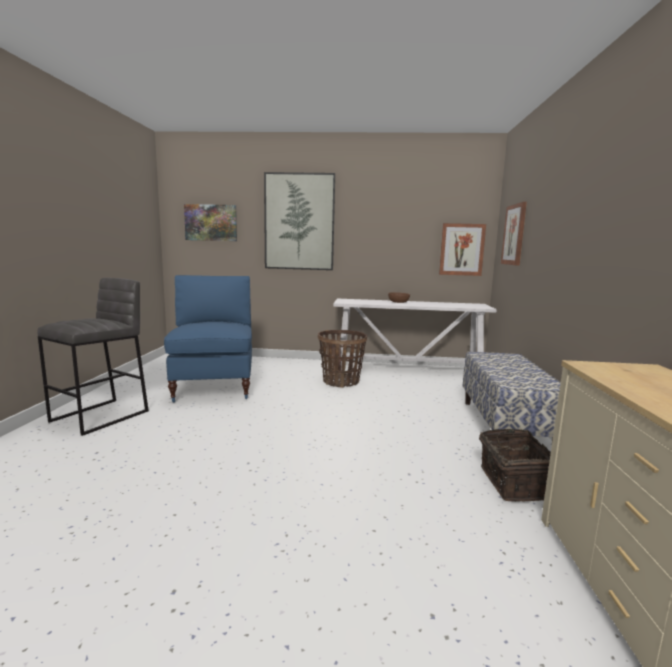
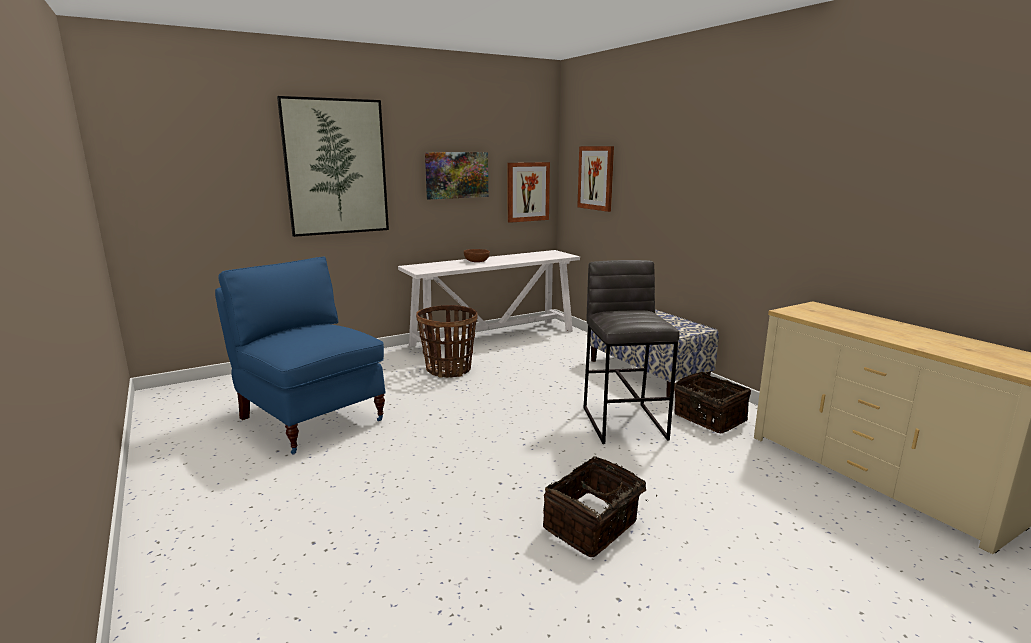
camera: 35 degrees left, 5 degrees up
(101, 416) = (224, 504): grey stool -> grey stool (624, 422)
(211, 222) = (193, 174): picture -> picture (456, 175)
(254, 524) = (593, 527): none -> basket

